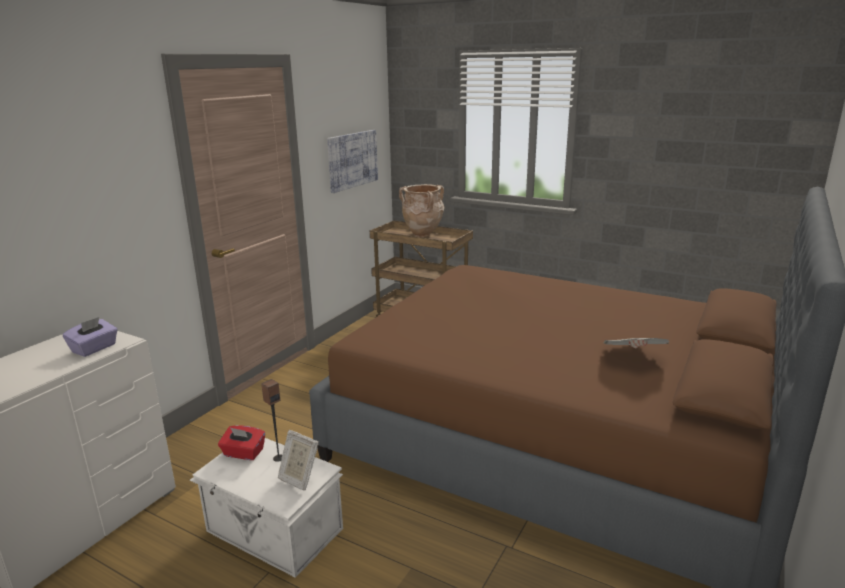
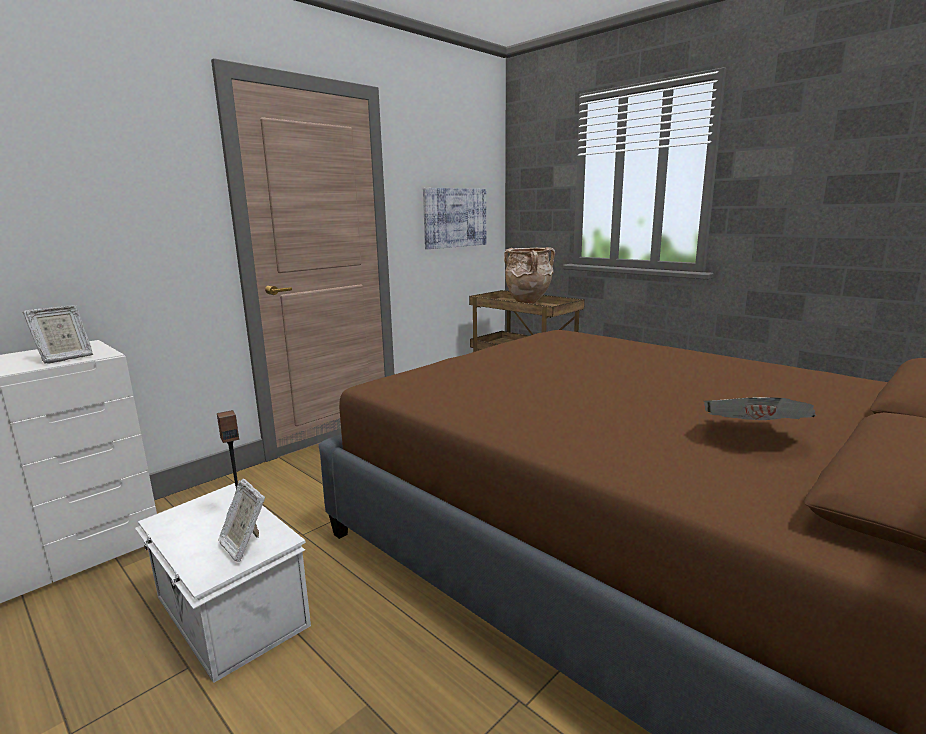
camera: 15 degrees right, 5 degrees down
(94, 348) = (64, 358): purple tissue box -> picture frame
(243, 453) = (208, 505): red tissue box -> none

